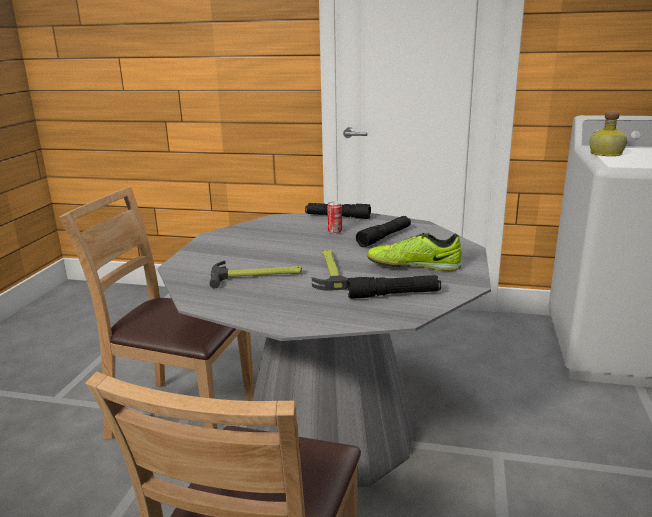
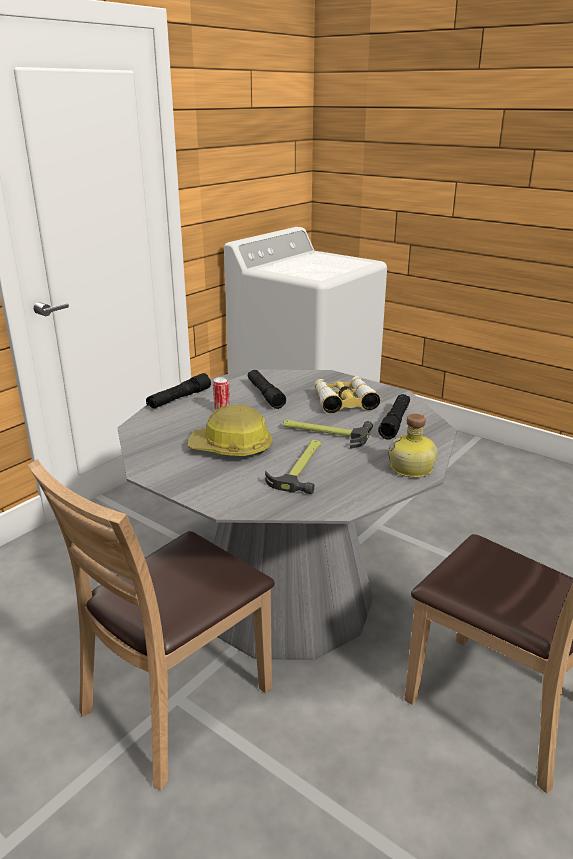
camera: 65 degrees left, 5 degrees up
(269, 248) = (231, 448): none -> hard hat
(413, 266) = (344, 401): shoe -> binoculars
(605, 154) = (285, 271): bottle -> bottle (412, 469)

